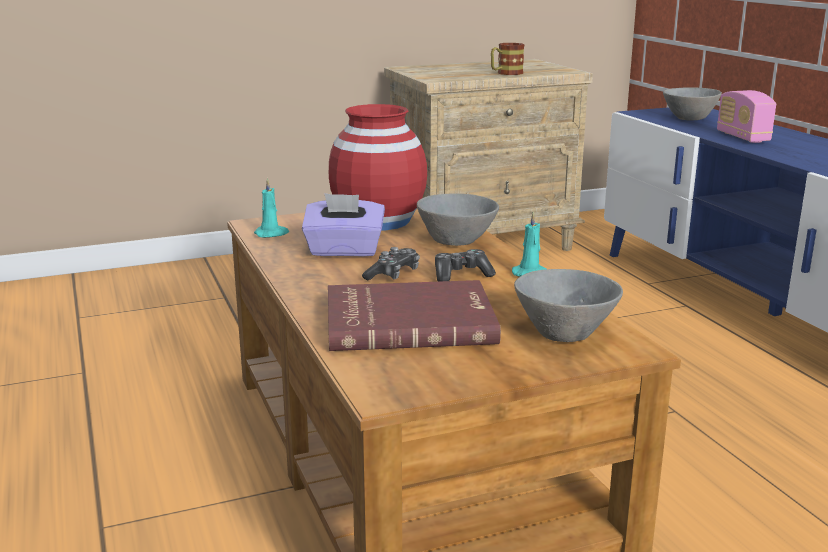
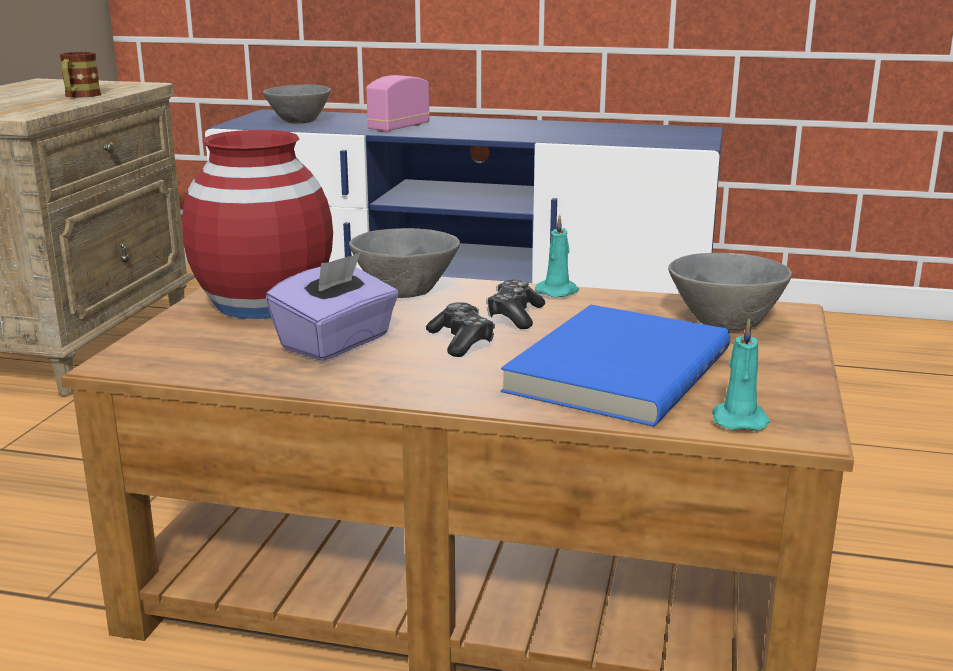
camera: 55 degrees left, 0 degrees up
(272, 234) = (188, 362): turquoise candle -> turquoise candle (738, 419)
(409, 321) = (615, 370): red book -> blue book
(742, 137) = (398, 128): radio -> radio turned 105 degrees clockwise

